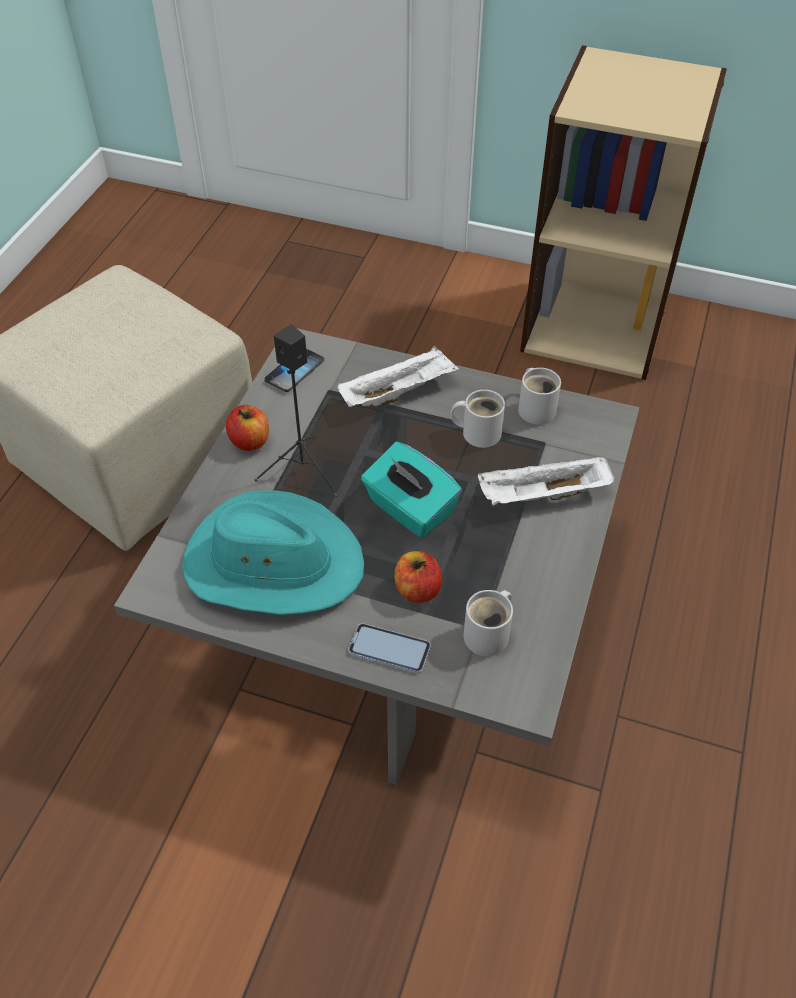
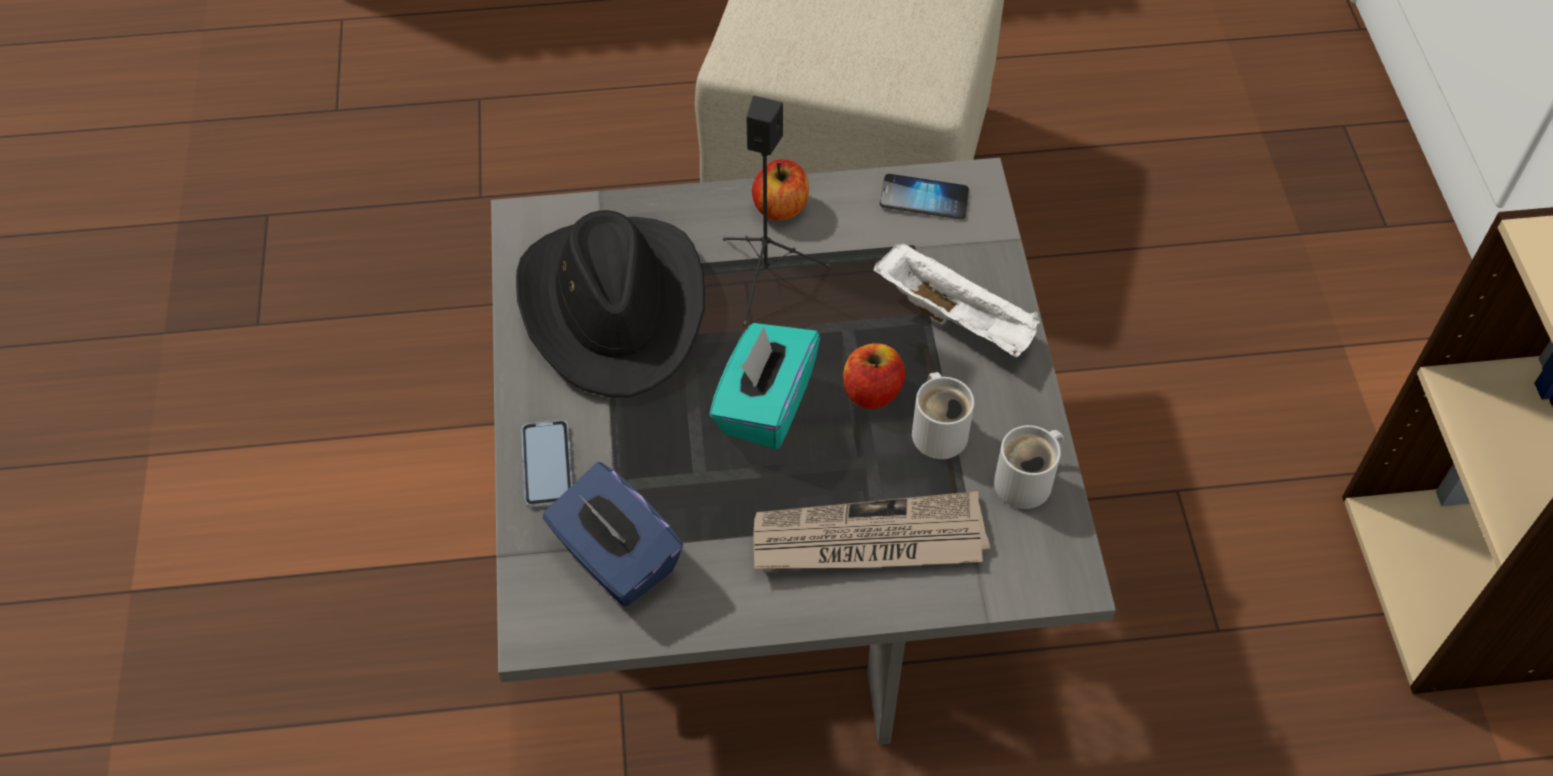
camera: 65 degrees right, 5 degrees up
(273, 562) = (614, 306): turquoise hat -> black hat
(417, 589) = (645, 460): apple -> apple (871, 392)
(490, 634) = (615, 558): white mug -> blue tissue box
(542, 496) = (868, 541): white tray -> newspaper

